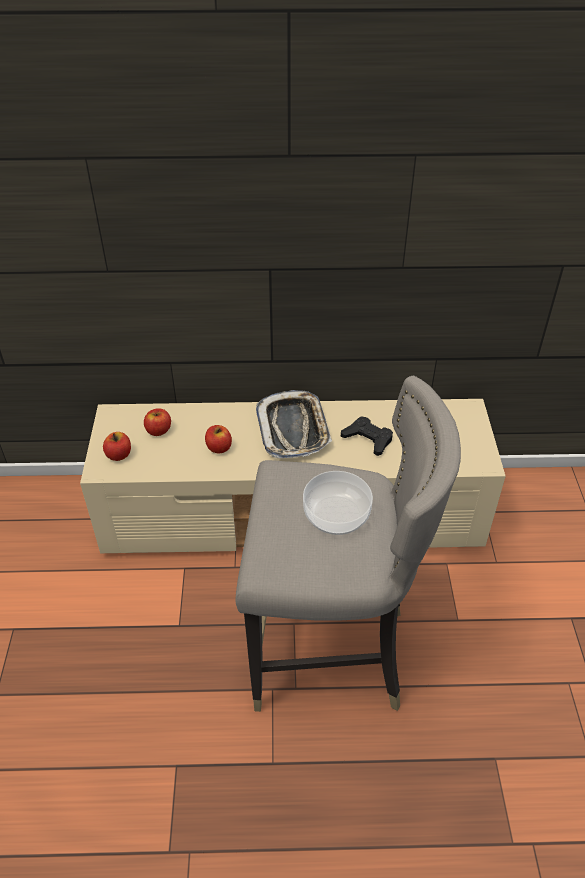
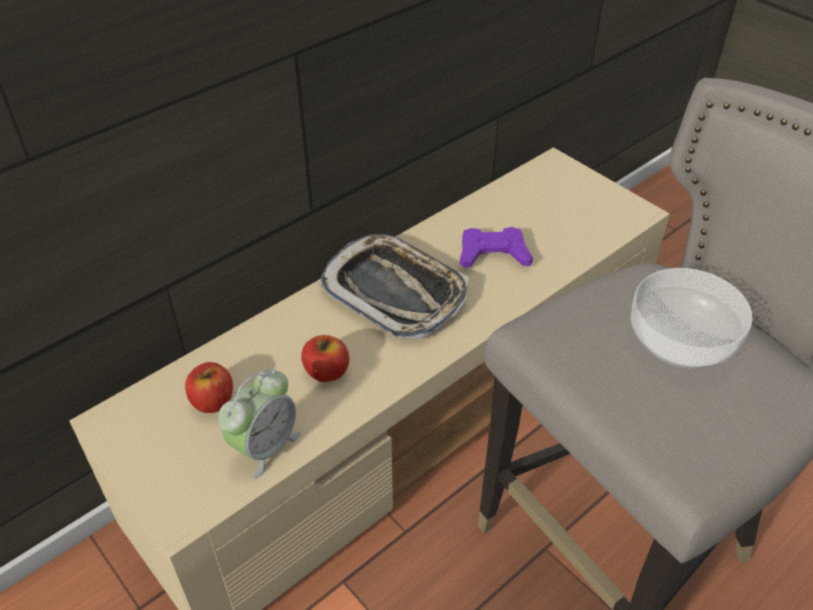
camera: 40 degrees left, 0 degrees up
(119, 455) = (189, 473): apple -> none
(158, 463) = (265, 446): none -> alarm clock
(368, 439) = (493, 254): black game controller -> purple game controller

